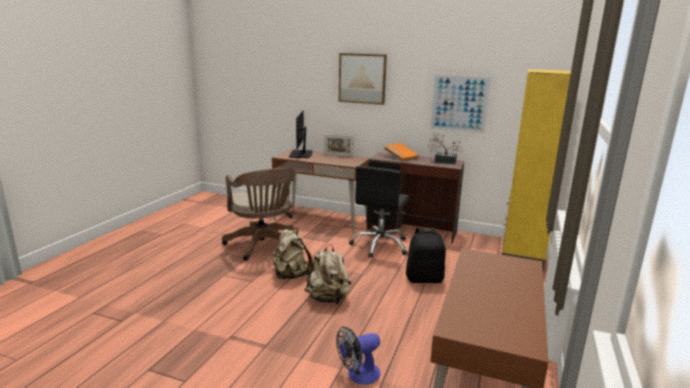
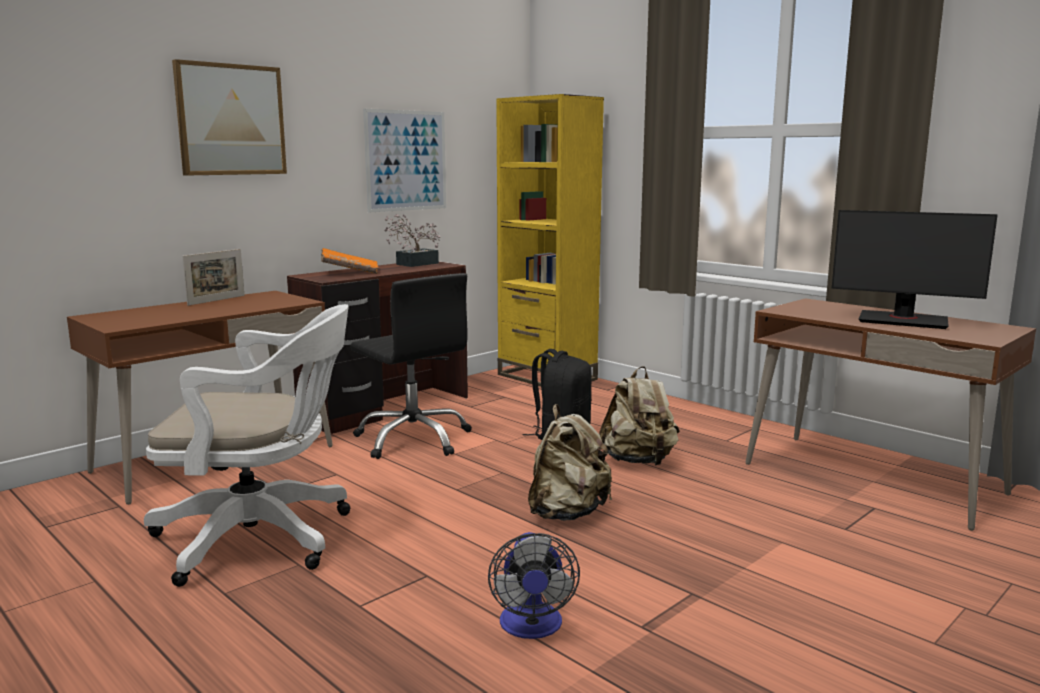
camera: 65 degrees left, 5 degrees down
(263, 246) = (263, 538): brown office chair -> white office chair
(290, 276) = (445, 531): beige backpack -> beige backpack (638, 462)
(301, 154) = (142, 315): monitor -> monitor (903, 320)
(358, 375) = (801, 532): fan -> fan (532, 627)

